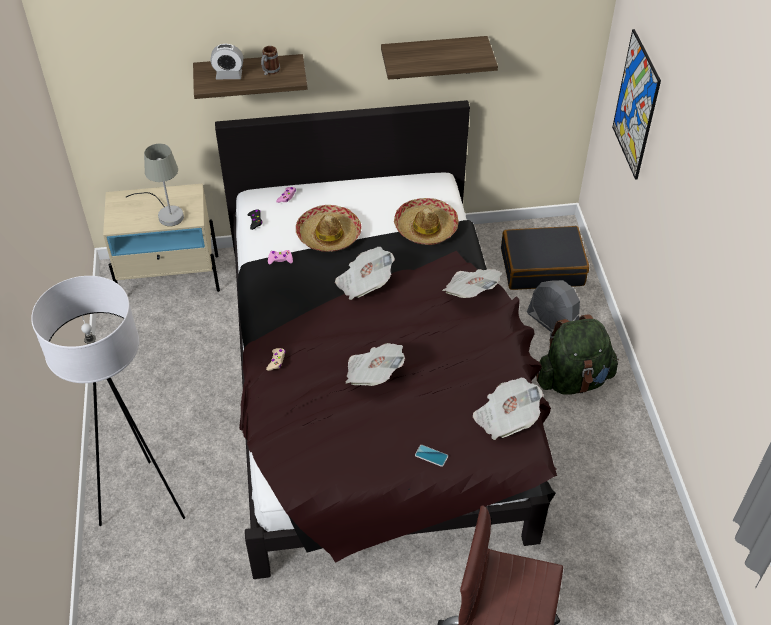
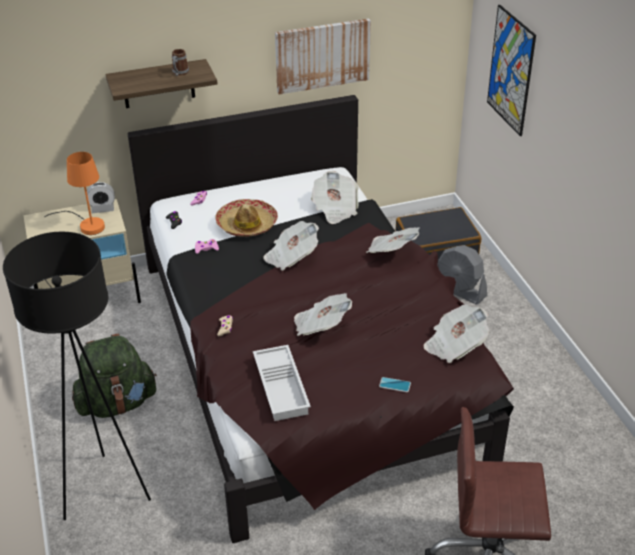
camera: 10 degrees left, 10 degrees down
(143, 501) = (104, 491): white floor lamp -> black floor lamp
(166, 213) = (87, 225): grey table lamp -> orange table lamp
(229, 75) = (142, 79): alarm clock -> alarm clock (102, 209)
(317, 440) = (282, 387): none -> white tray
(426, 228) = (335, 209): hat -> newspaper
(433, 57) = (322, 55): shelf -> picture
(573, 380) = (490, 331): green backpack -> green backpack (117, 403)

